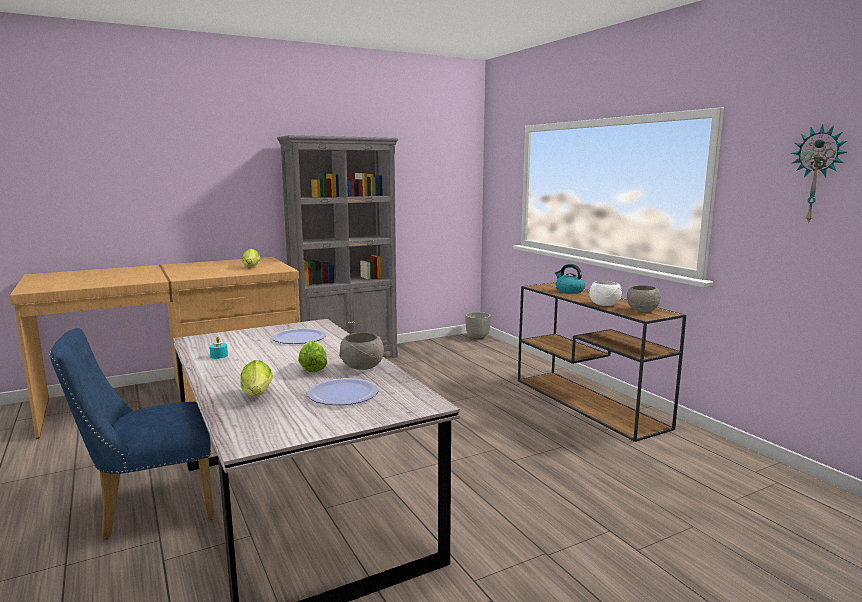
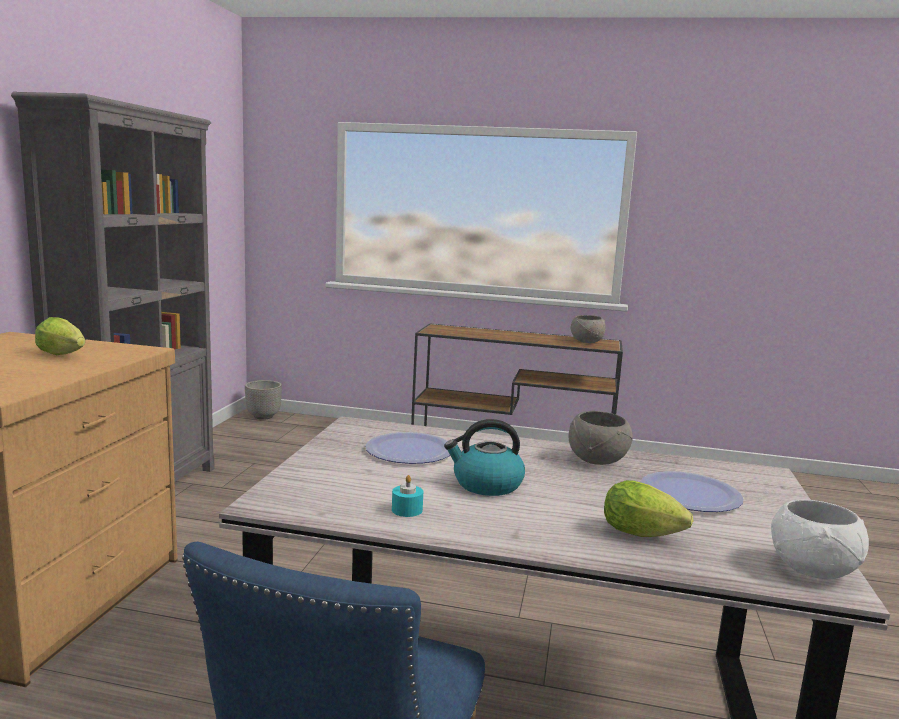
camera: 50 degrees left, 0 degrees up
(312, 368) = (565, 480): lettuce -> none
(569, 291) = (474, 332): kettle -> kettle (486, 484)
(605, 305) = (547, 341): white bowl -> white bowl (814, 569)
(817, 174) = (733, 202): wall clock -> none

